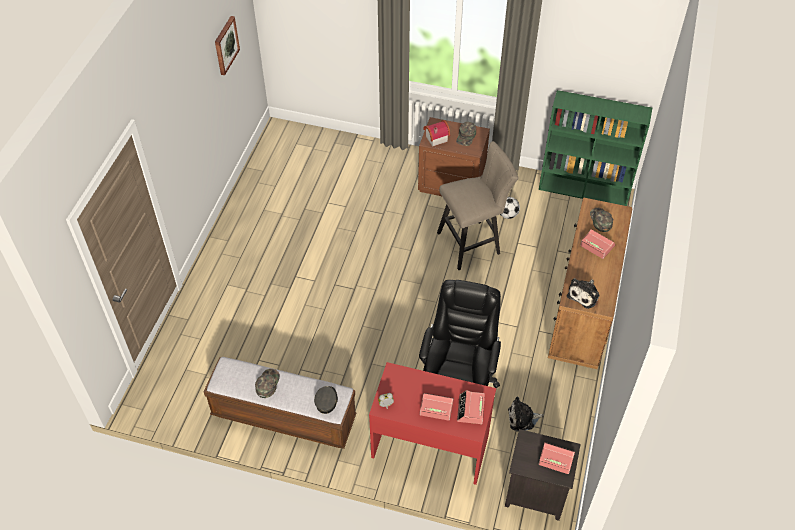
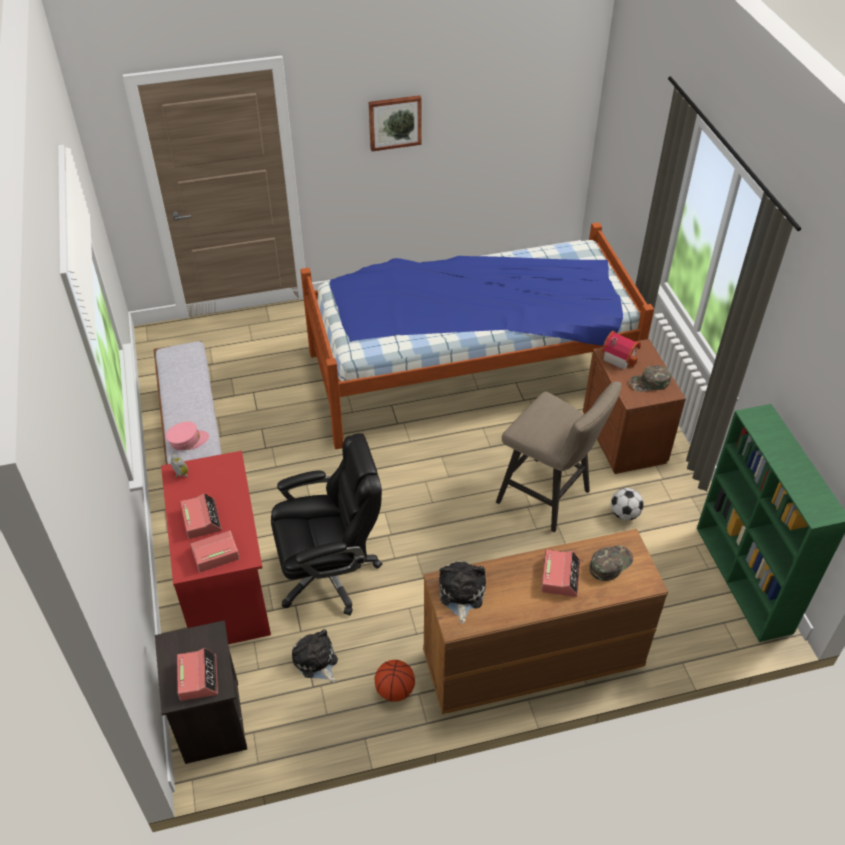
camera: 60 degrees right, 5 degrees down
(225, 45) = (511, 104): picture -> picture (395, 122)
(267, 383) = (185, 386): green cap -> none
(326, 401) = (188, 440): grey cap -> pink cap
(335, 228) = (468, 371): none -> bed
(566, 386) = (395, 690): none -> basketball
(584, 295) = (461, 594): plush toy -> plush toy turned 90 degrees clockwise

